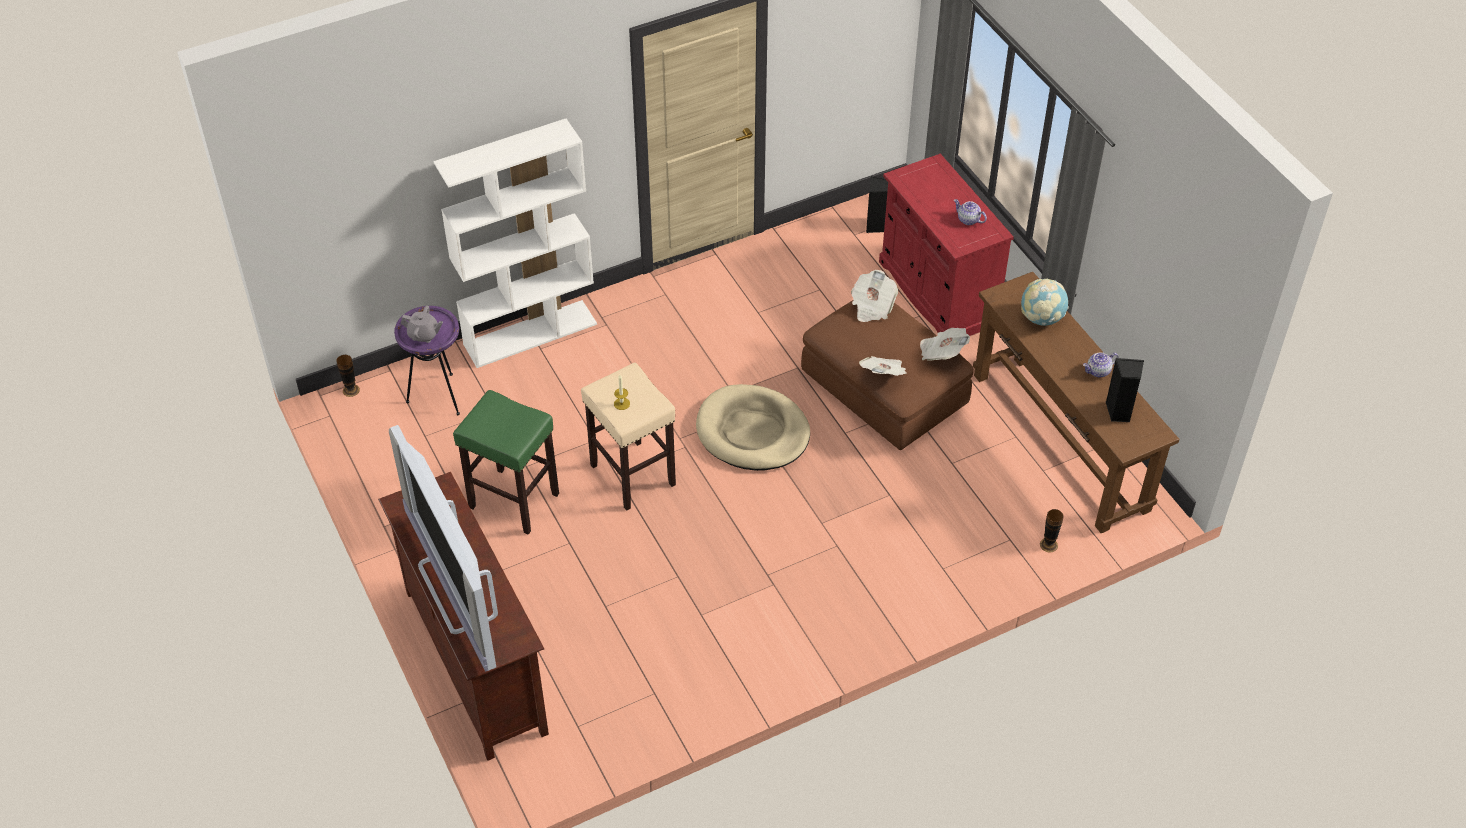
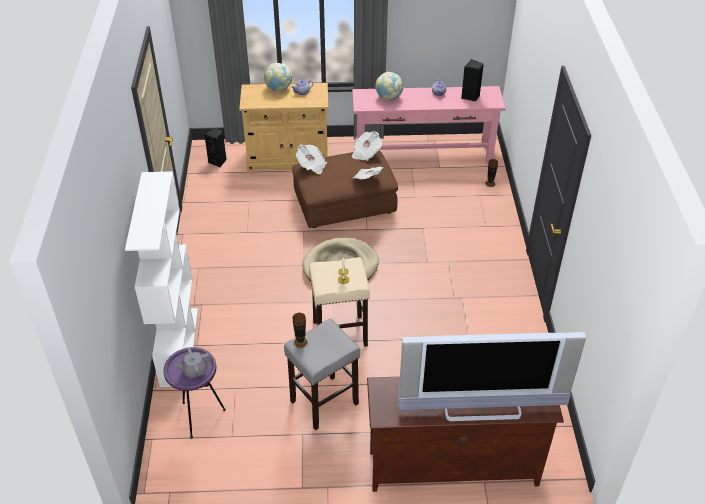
camera: 65 degrees left, 5 degrees down
(351, 390) = (153, 470): vase -> vase (300, 342)
(424, 335) = (195, 370): grey teapot -> grey teapot turned 150 degrees counterclockwise
(513, 500) = (323, 403): green stool -> grey stool
(937, 293) = (288, 158): red cabinet -> beige cabinet
(958, 193) = (278, 88): none -> globe
(1059, 441) = (423, 155): brown console table -> pink console table

